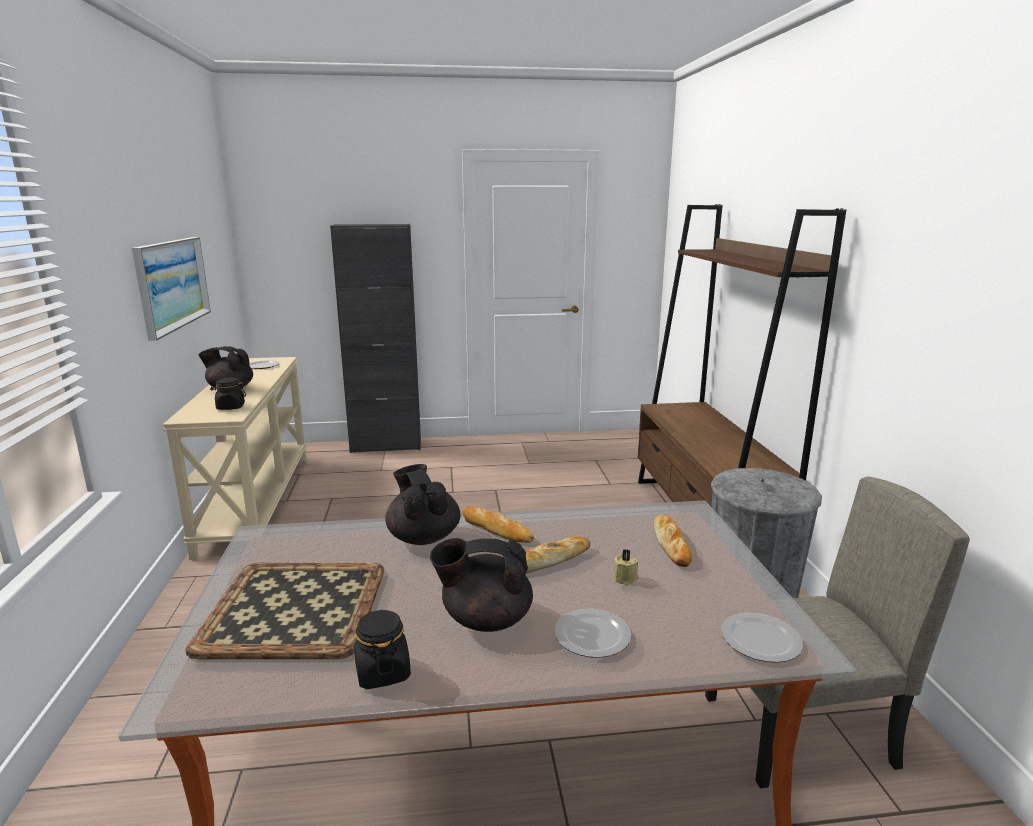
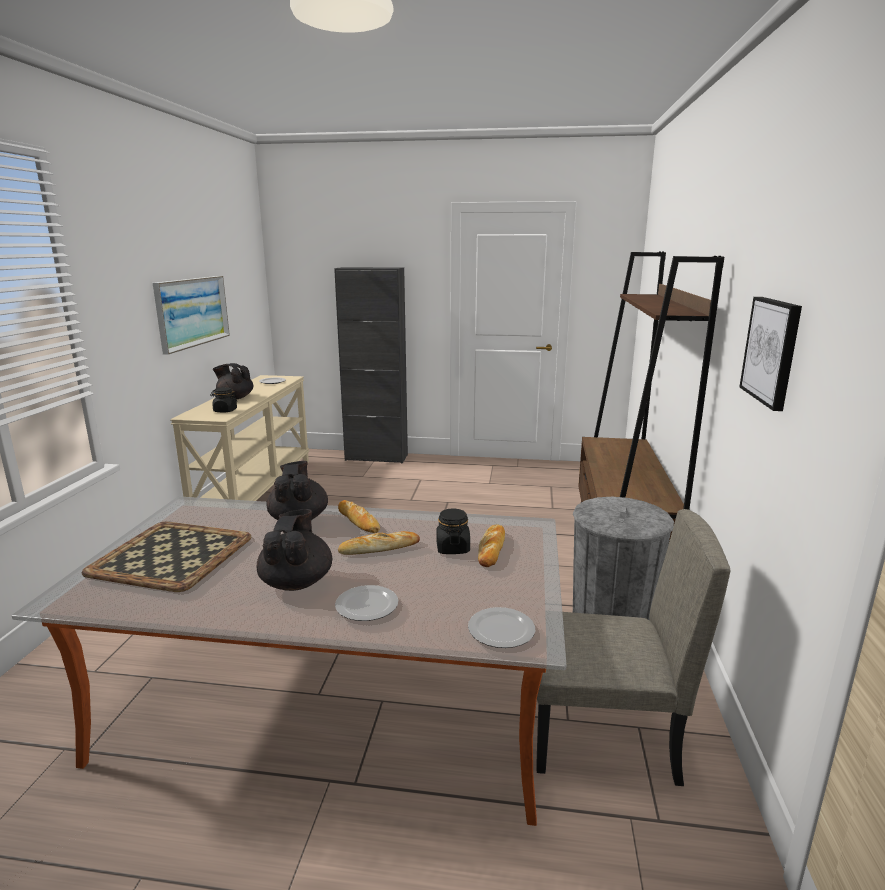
camera: 15 degrees right, 0 degrees up
(382, 672) = (197, 605): black jar -> black jar (452, 548)
(485, 619) = (296, 582): black teapot -> black teapot turned 75 degrees clockwise
(626, 578) = (430, 569): beige candle -> none
(947, 306) = (772, 351): none -> picture

